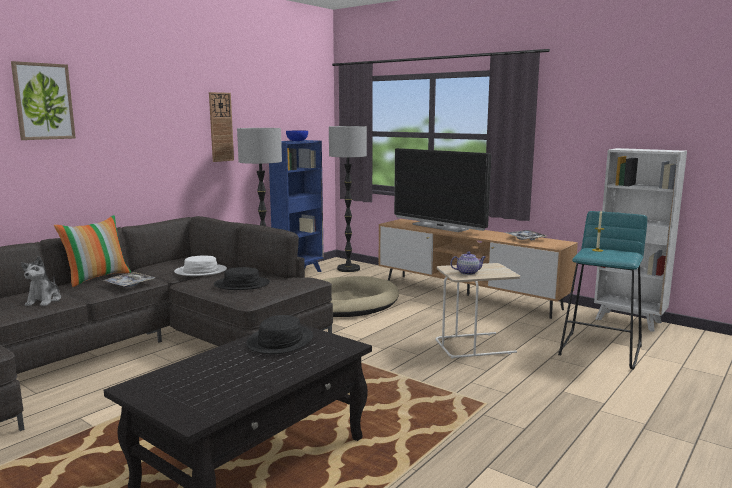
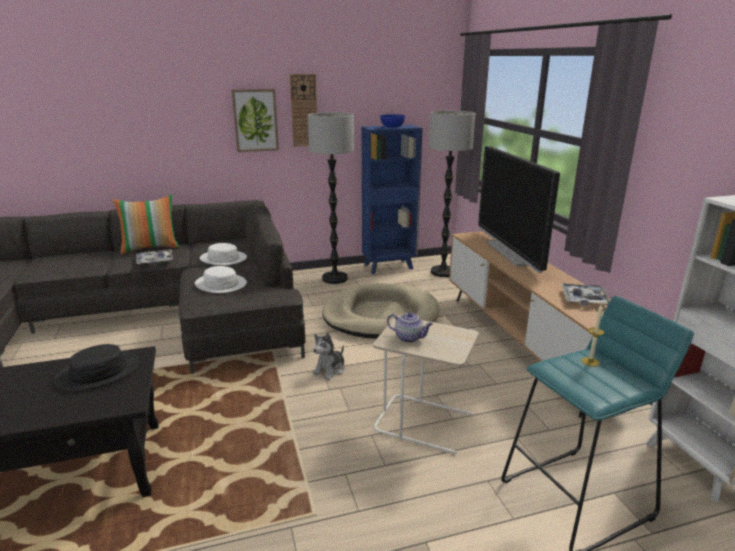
camera: 35 degrees right, 10 degrees up
(43, 101) = (114, 89): picture -> picture (255, 120)
(44, 301) = (82, 264): plush toy -> plush toy (330, 370)
(242, 284) = (220, 284): black hat -> white hat

